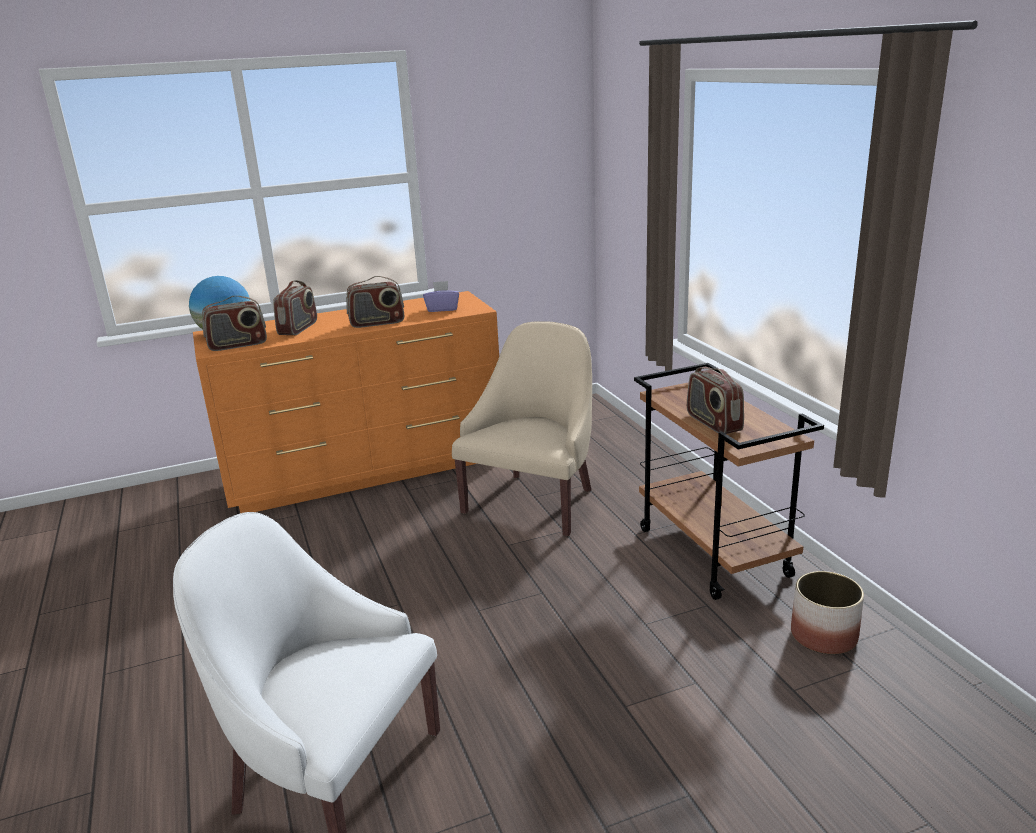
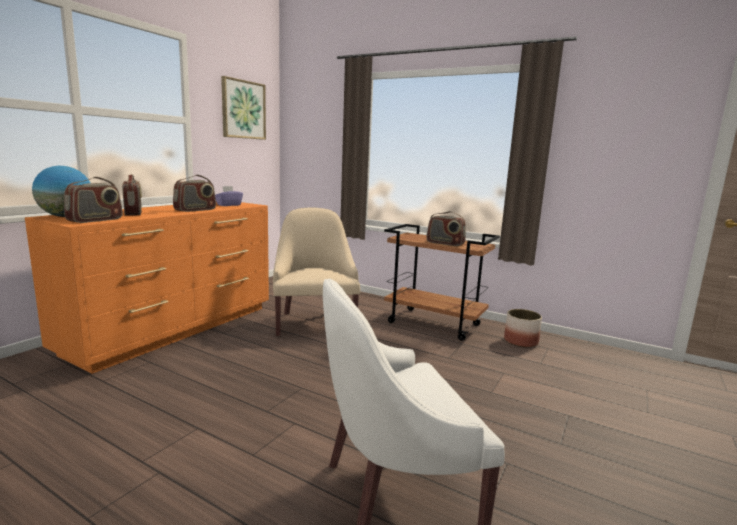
camera: 40 degrees left, 10 degrees down
(515, 139) = (243, 109): none -> picture

